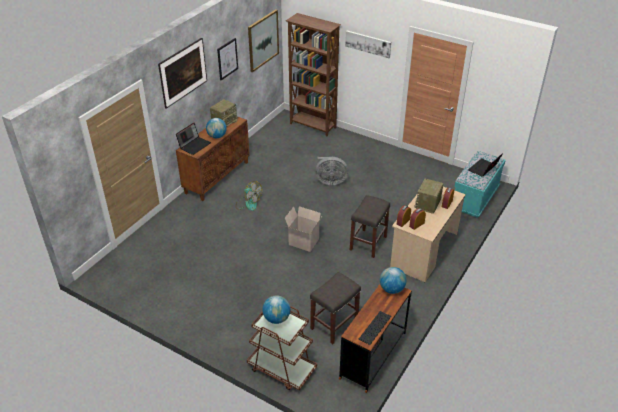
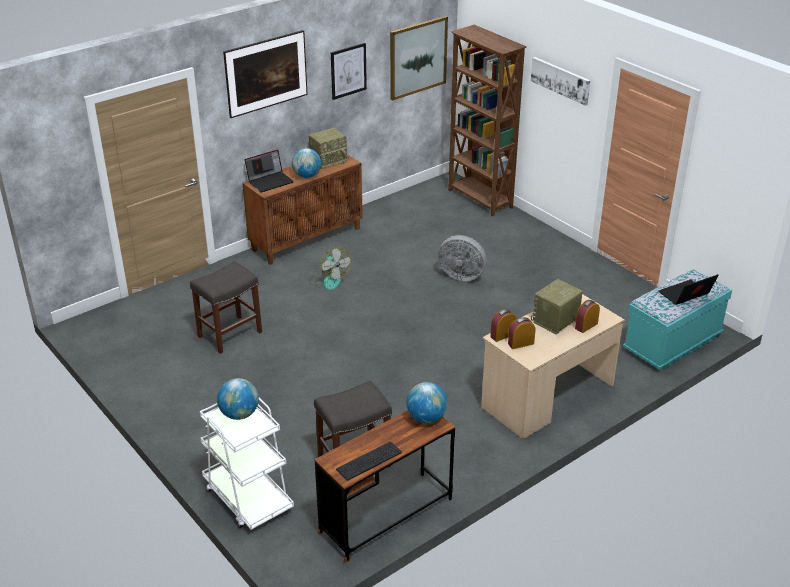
camera: 20 degrees right, 5 degrees down
(281, 368) = (248, 498): brown cart -> white cart
(303, 242) = (374, 345): cardboard box -> none
(368, 243) = (469, 367): grey stool -> grey stool (230, 334)

